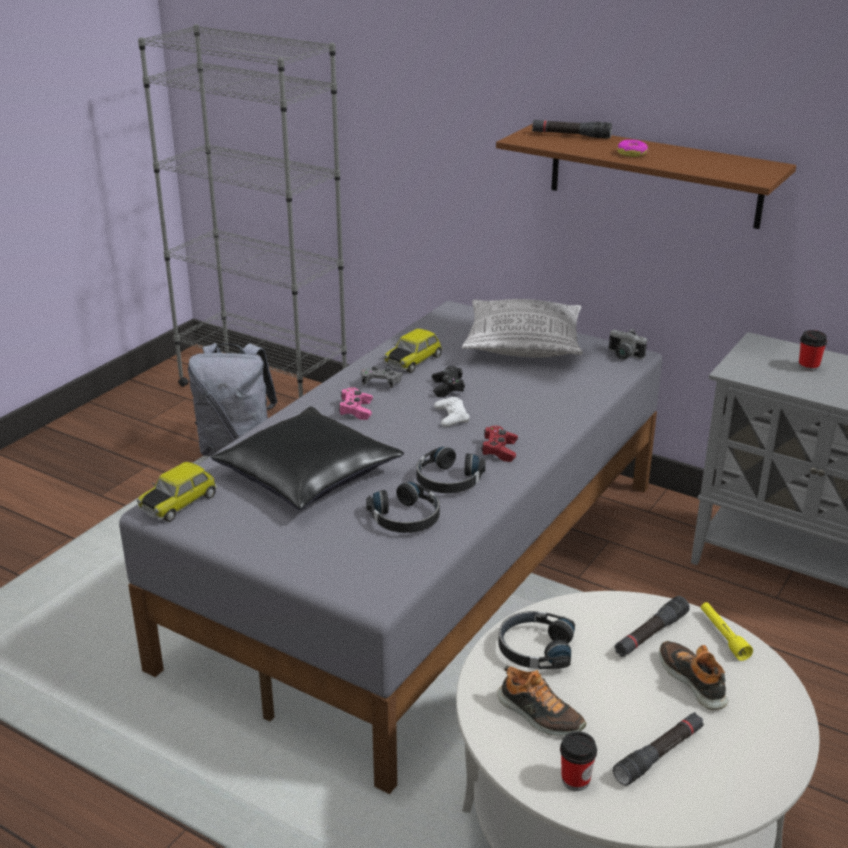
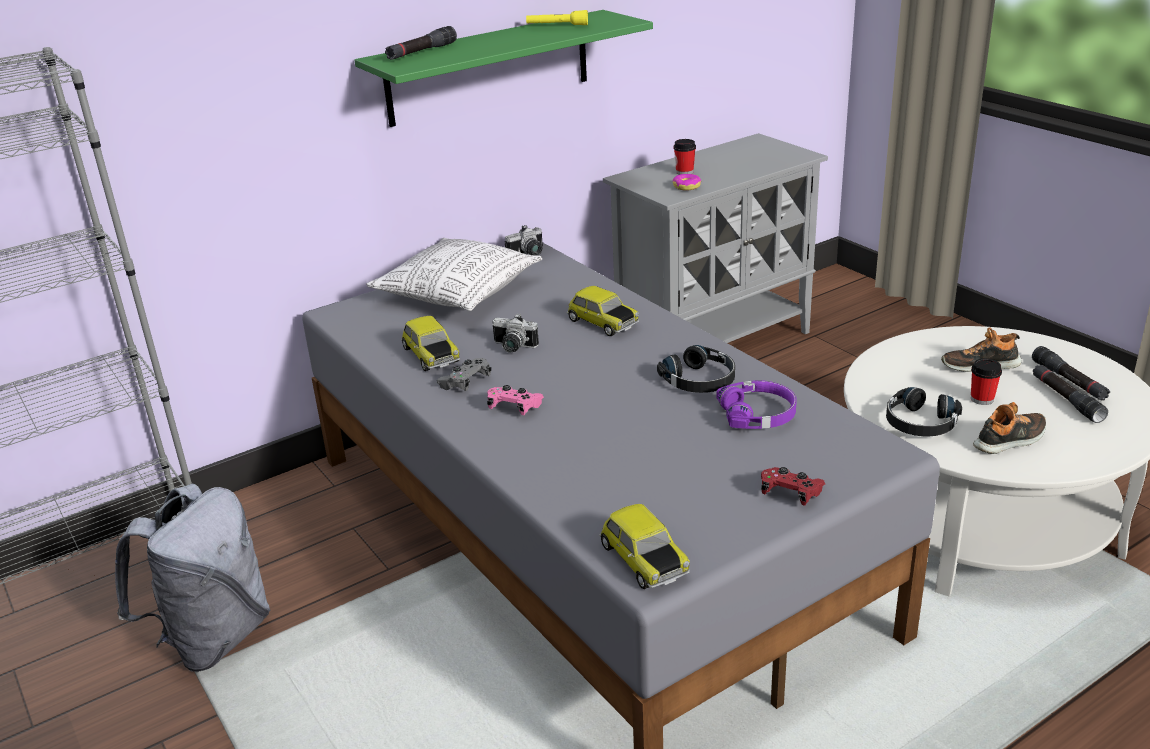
camera: 65 degrees left, 0 degrees up
(307, 473) = (632, 459): black pillow -> none
(406, 518) = (758, 414): black headphones -> purple headphones
(448, 388) = (512, 347): black game controller -> camera
(451, 416) = (574, 356): white game controller -> none
(499, 451) = (661, 345): red game controller -> red game controller (790, 493)
(519, 416) = (601, 323): none -> toy car
(575, 780) = (1093, 441): cup -> cup (982, 399)
(632, 153) = (509, 42): donut -> donut (687, 186)
(650, 634) = (915, 367): black flashlight -> black flashlight (1069, 381)
(654, 175) = (489, 68): brown shelf -> green shelf
(723, 636) = (927, 340): yellow flashlight -> yellow flashlight (557, 26)

